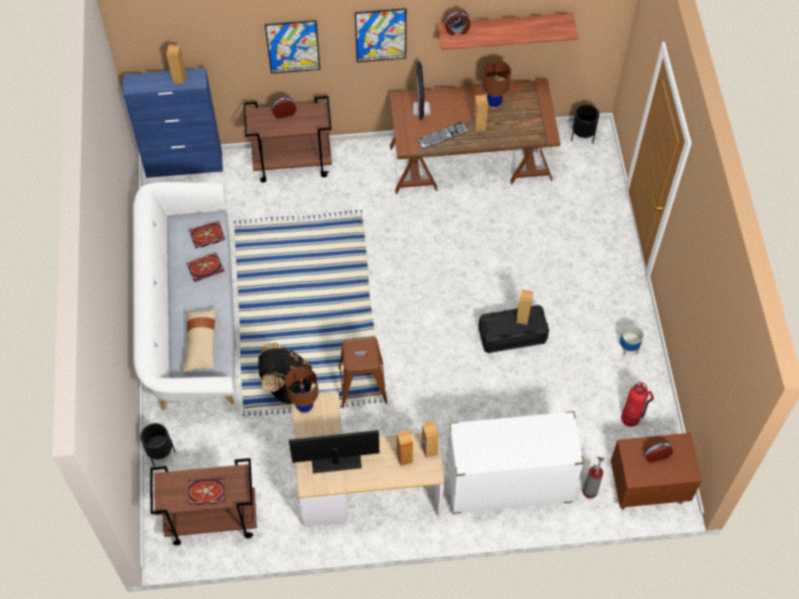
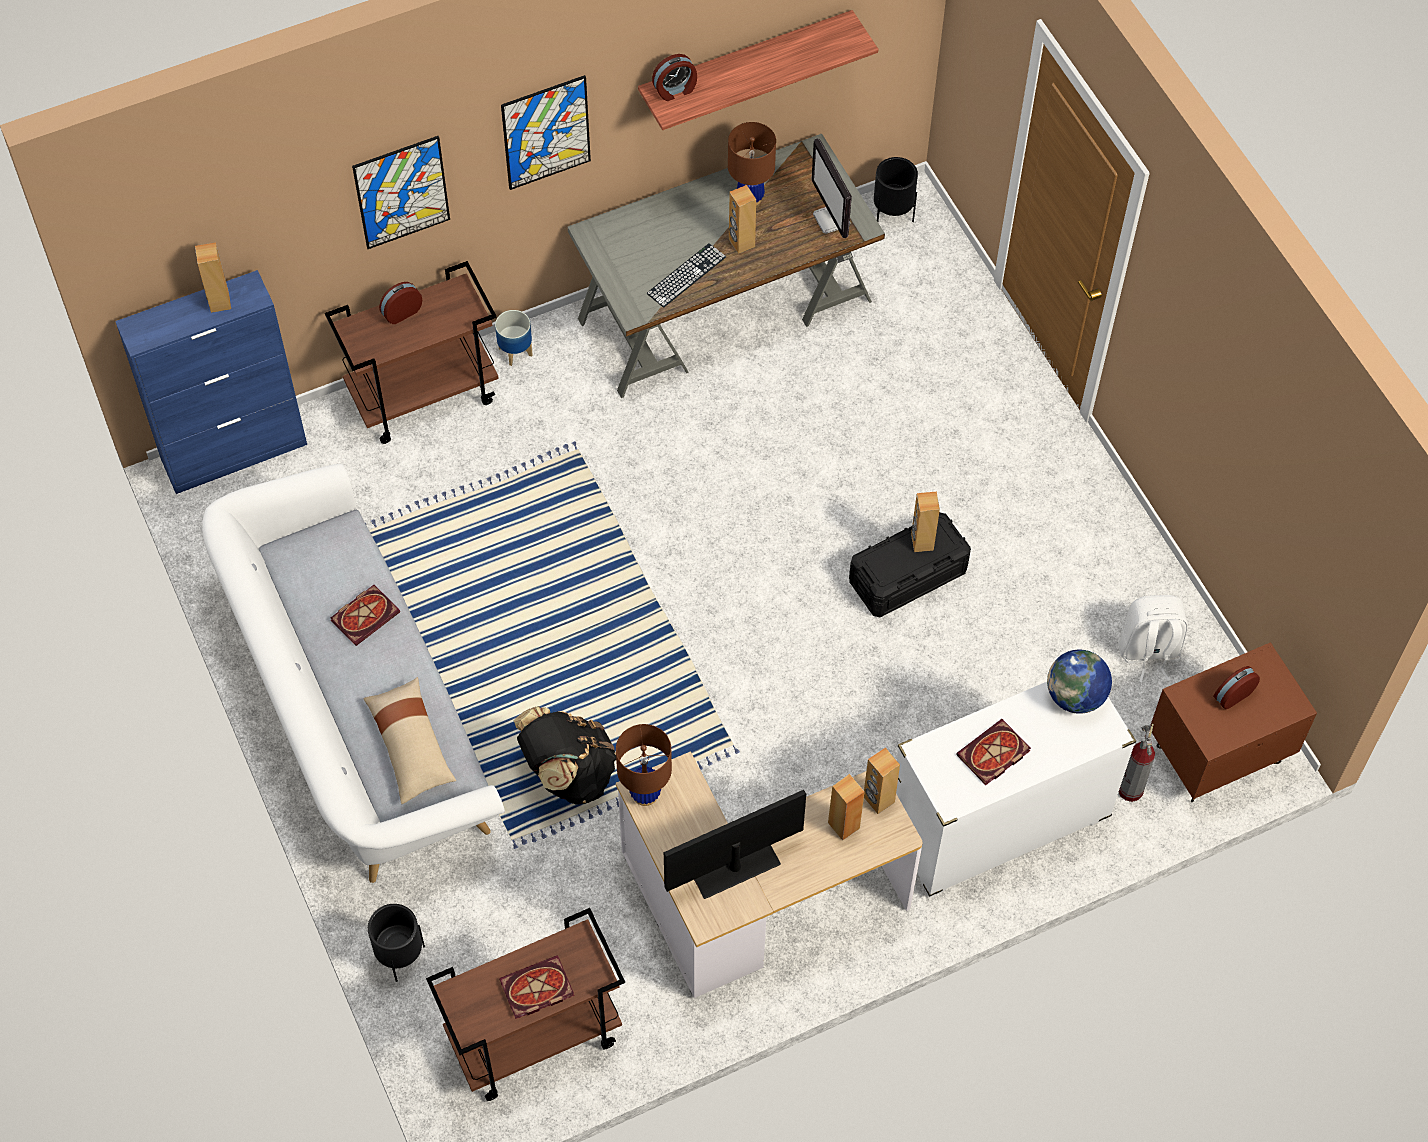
camera: 20 degrees left, 0 degrees up
(206, 236) = (344, 562): book -> book (993, 755)
(362, 385) = (695, 735): brown stool -> none
(421, 109) = (633, 240): monitor -> monitor (832, 220)
(470, 162) = (724, 309): brown desk -> grey desk
(559, 427) = (1075, 696): none -> globe
(628, 347) = (1100, 539): planter -> planter (515, 351)
(631, 418) = (1148, 652): fire extinguisher -> white backpack

